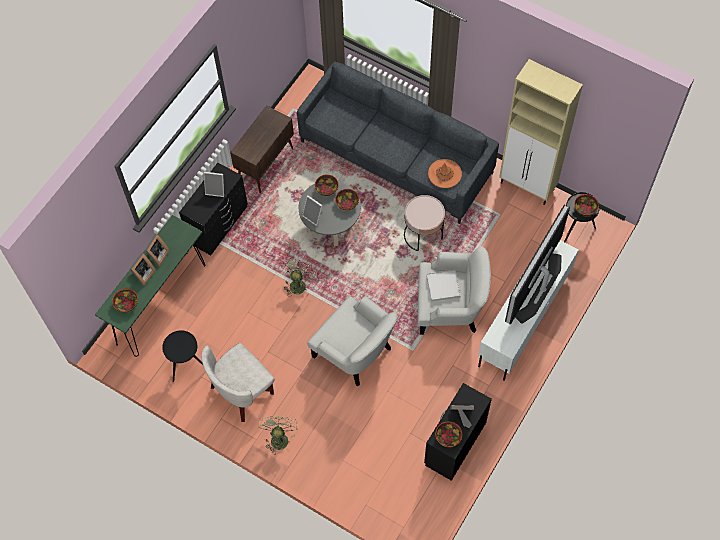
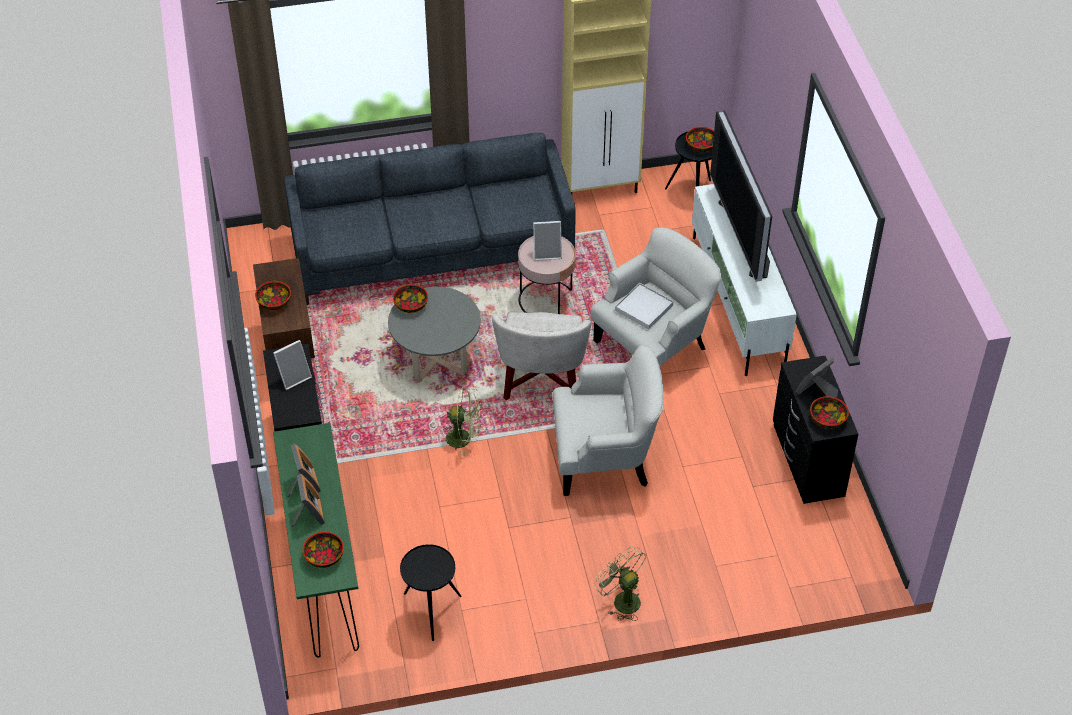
camera: 45 degrees left, 15 degrees down
(242, 391) = (526, 588): white armchair -> white armchair (542, 380)
(298, 283) = (464, 438): green fan -> green fan turned 120 degrees clockwise
(314, 216) = (427, 340): picture frame -> picture frame (547, 253)
(347, 203) = (450, 303): bowl -> bowl (274, 303)
(444, 174) = (526, 206): orange hat -> none

